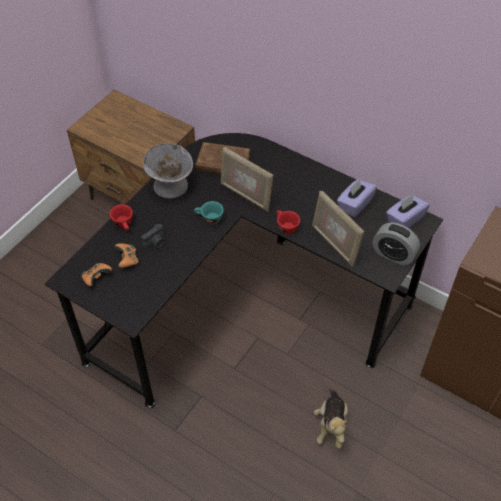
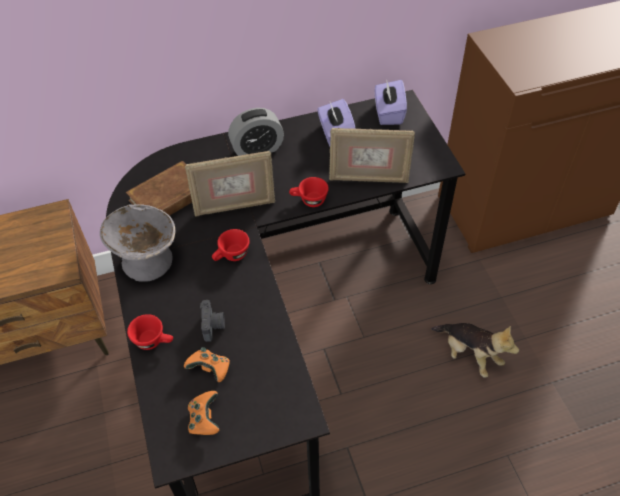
camera: 50 degrees left, 0 degrees up
(209, 218) = (231, 256): turquoise cup -> red cup
(393, 254) = (421, 146): alarm clock -> alarm clock (257, 149)

